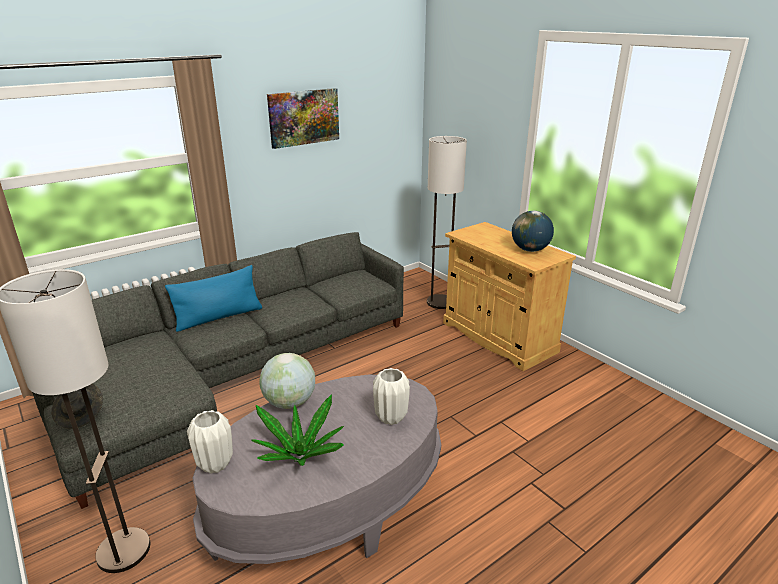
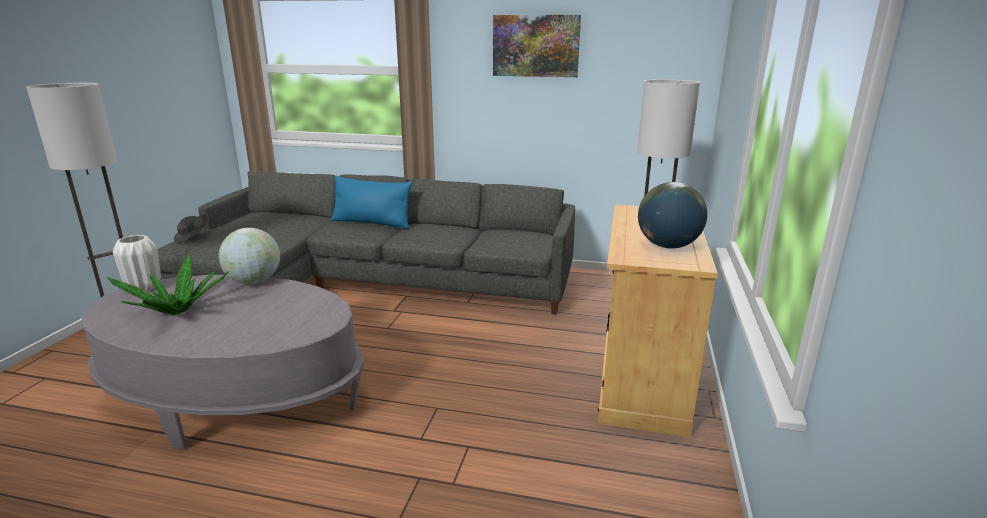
camera: 50 degrees right, 5 degrees down
(390, 417) = (268, 327): white vase -> none

